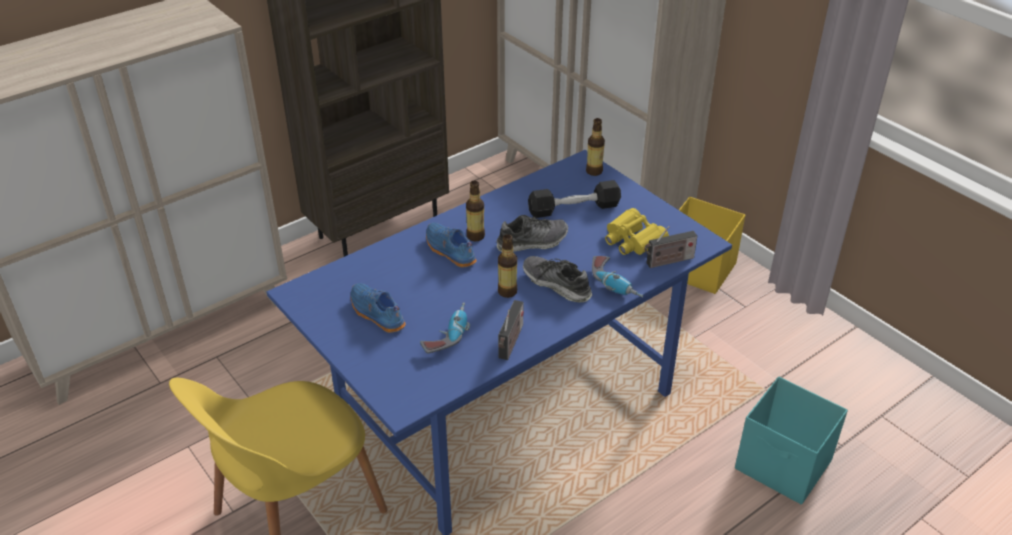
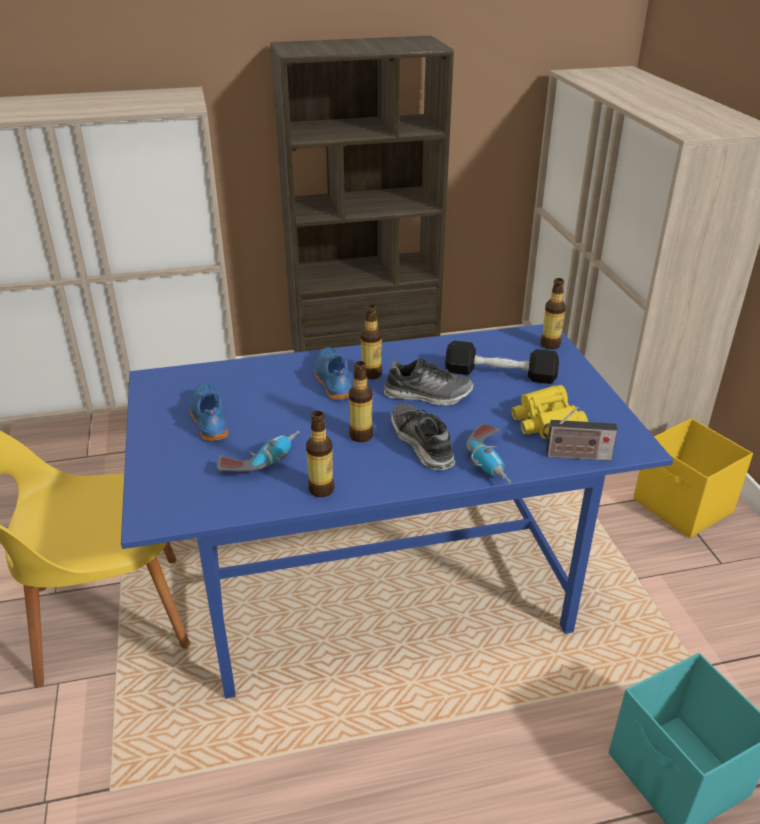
camera: 25 degrees right, 5 degrees down
(511, 343) = (321, 489): radio -> bottle

